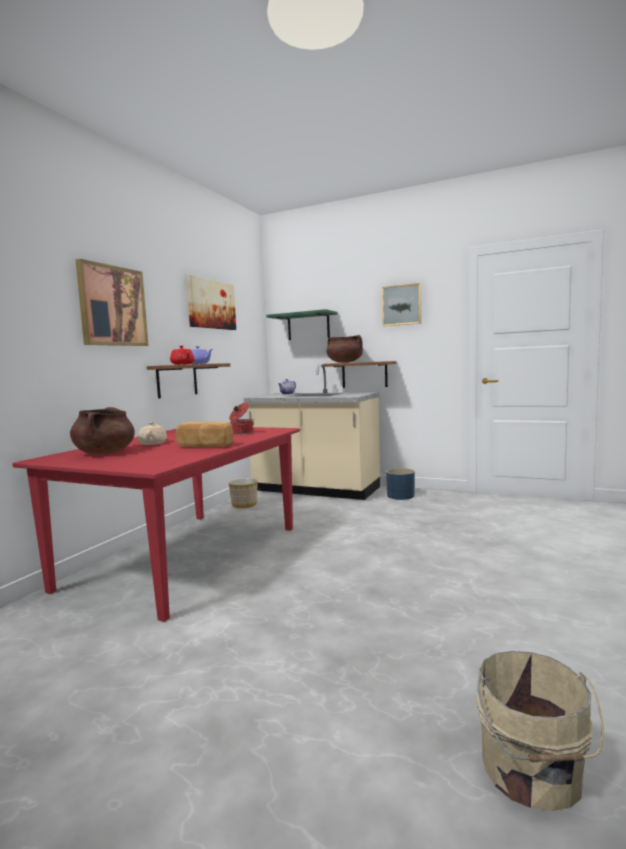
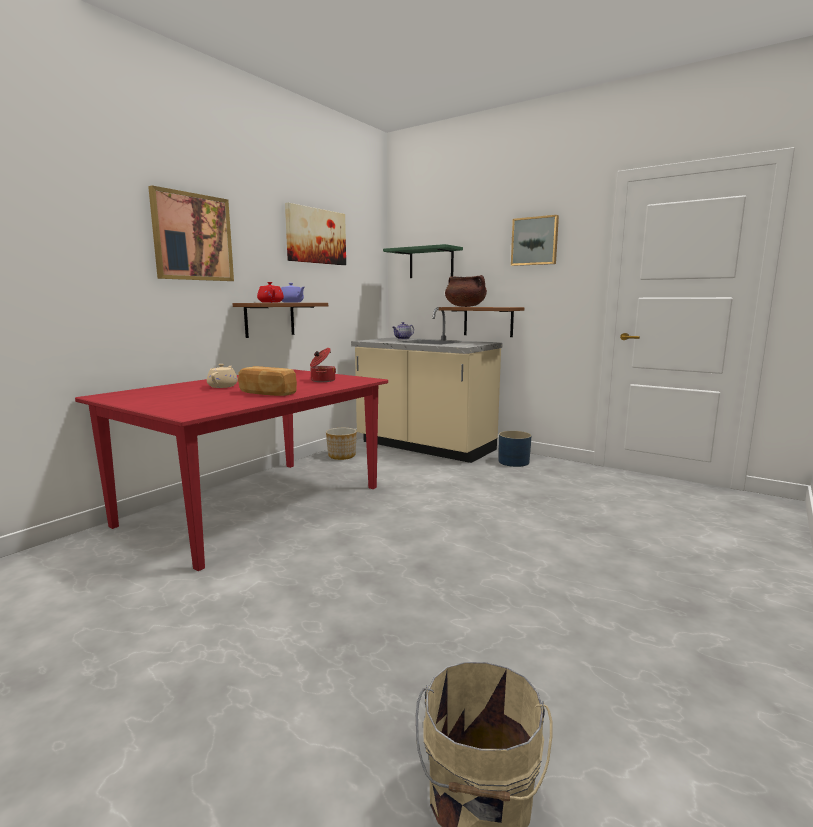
camera: 10 degrees right, 5 degrees up
(105, 453) = (166, 393): brown cooking pot -> none

